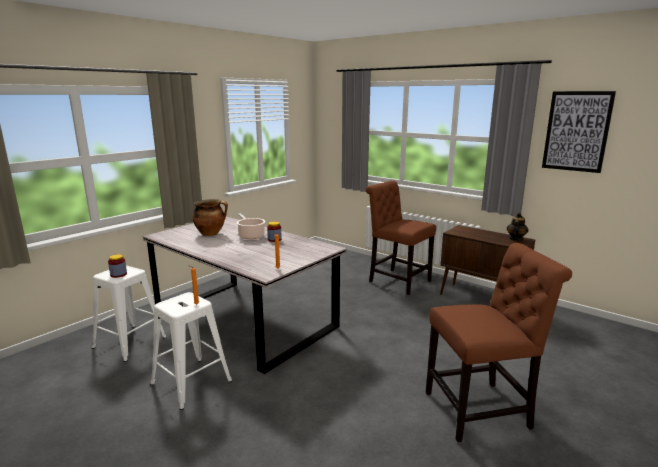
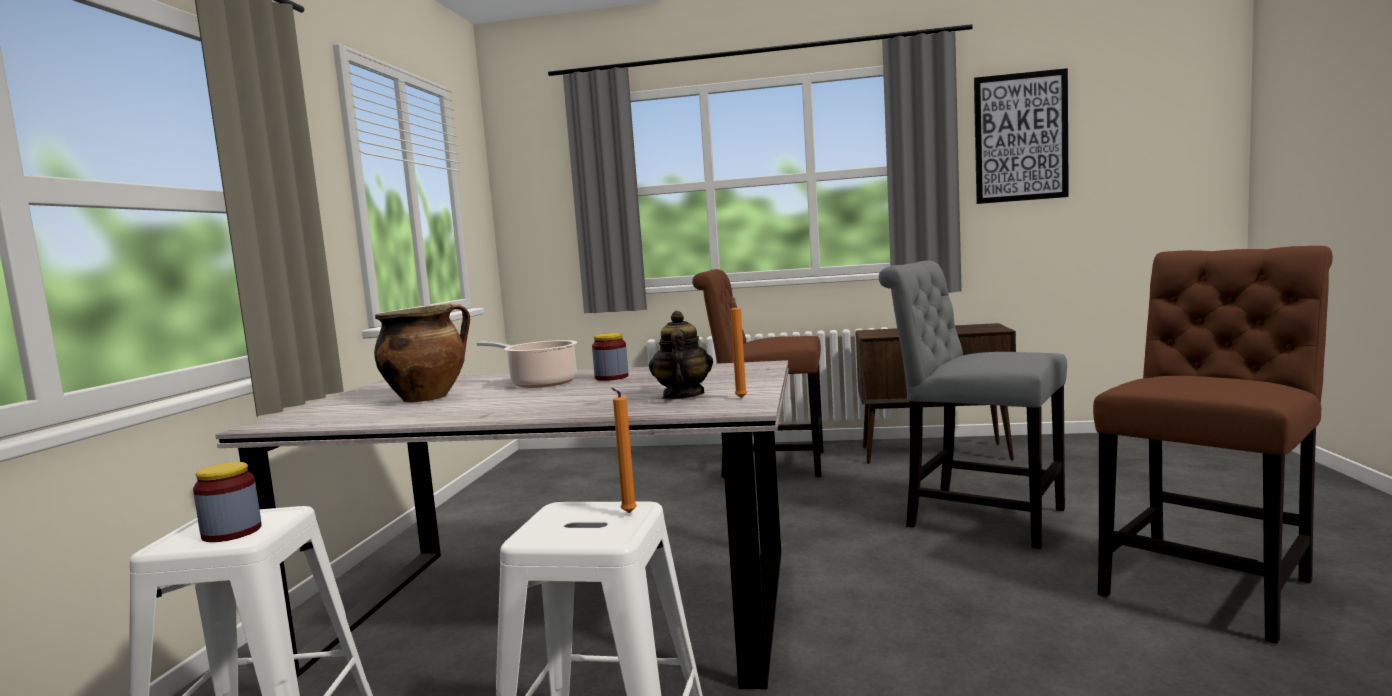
camera: 30 degrees left, 10 degrees down
(440, 339) = (976, 517): none -> grey chair
(515, 239) = (974, 326): teapot -> teapot (682, 396)

